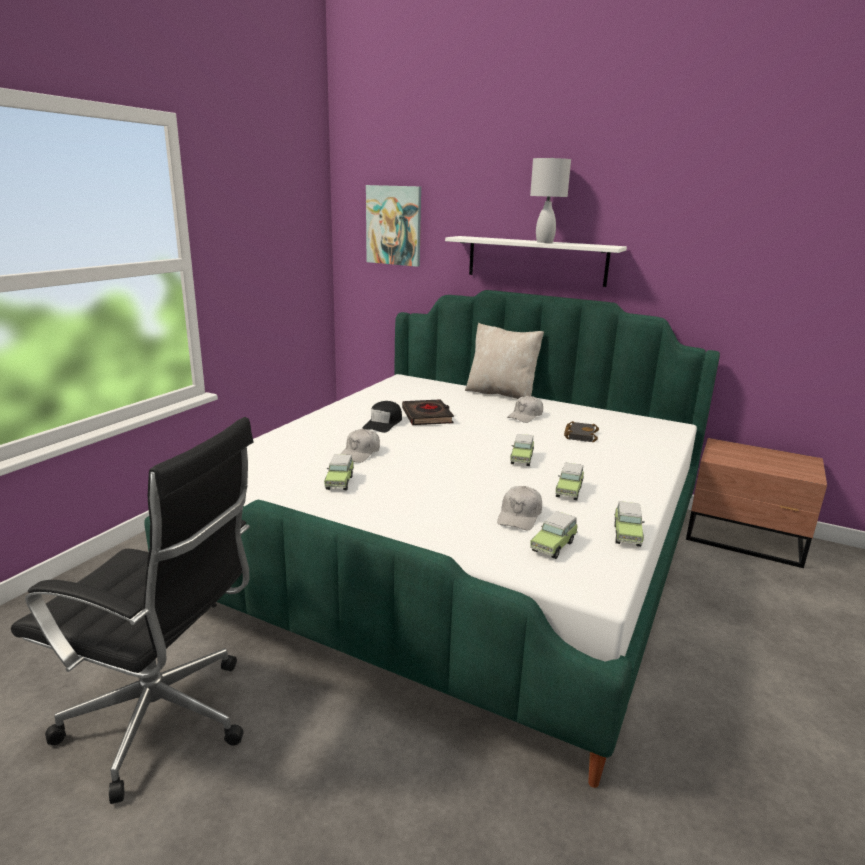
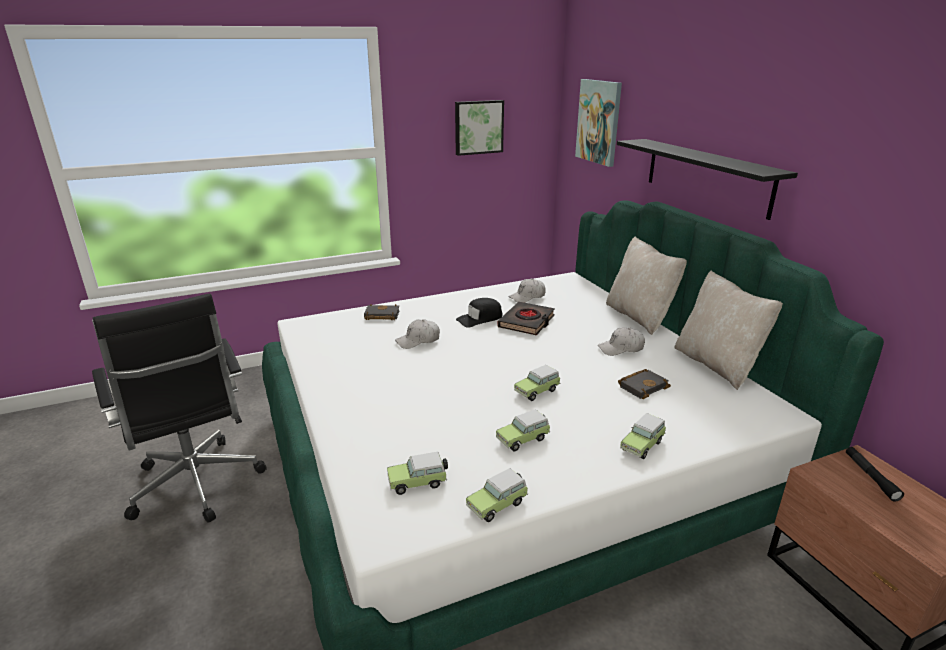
camera: 40 degrees right, 5 degrees up
(272, 235) = (478, 127): none -> picture
(283, 444) = (381, 316): none -> black book
(340, 482) = (366, 360): toy car -> toy car (642, 445)
(519, 516) = (439, 444): white cap -> white cap (527, 297)
(536, 260) = (706, 176): white shelf -> black shelf
(544, 242) = (703, 157): white table lamp -> none
(597, 410) = (717, 365): none -> beige pillow
(737, 451) = (870, 477): none -> black flashlight

